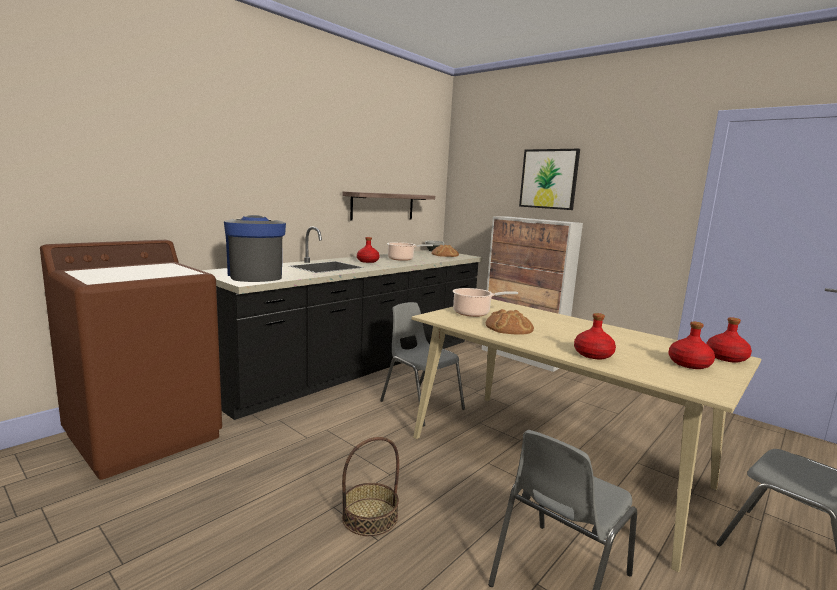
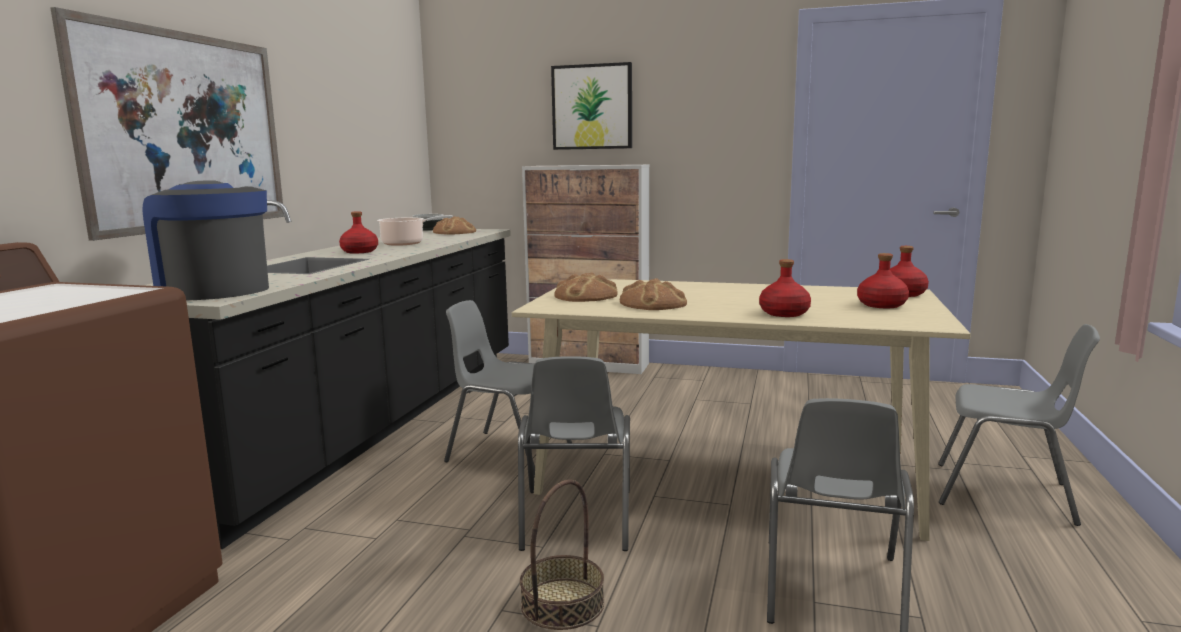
camera: 25 degrees left, 0 degrees up
(273, 185) = (187, 131): none -> picture
(383, 206) = (351, 163): shelf -> none
(423, 463) = (575, 520): none -> grey chair
(474, 313) = (586, 296): cooking pot -> bread

